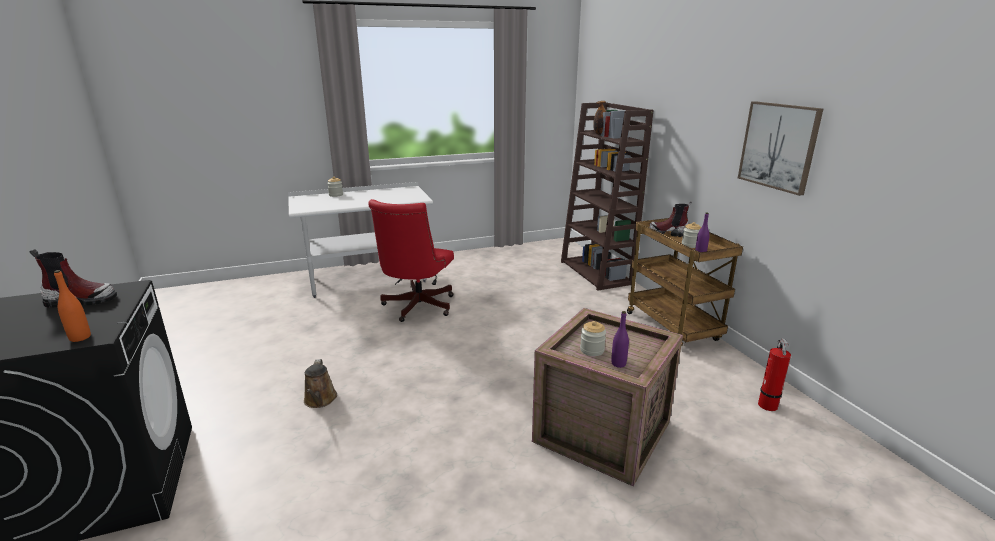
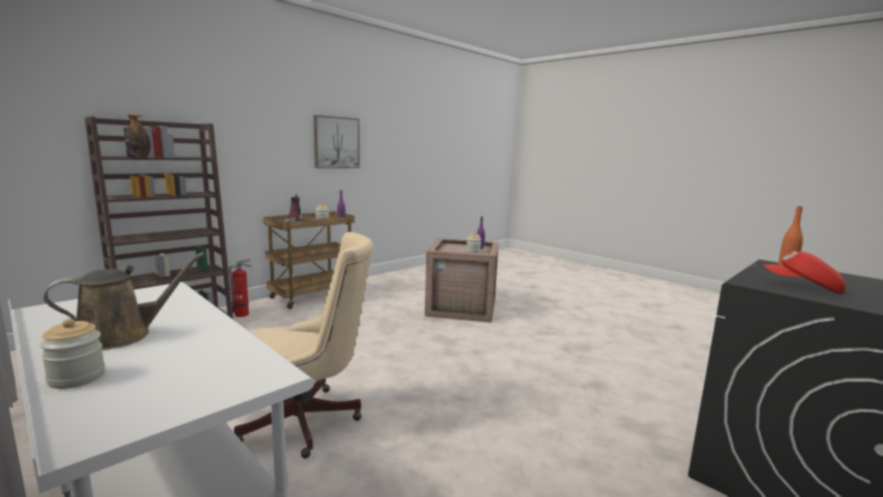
camera: 115 degrees left, 10 degrees down
(82, 300) = (802, 288): boot -> red cap
(320, 400) = (552, 412): brown watering can -> brown watering can (122, 336)
(416, 308) = (308, 421): red office chair -> beige office chair
(768, 407) = (400, 279): fire extinguisher -> fire extinguisher (243, 314)

